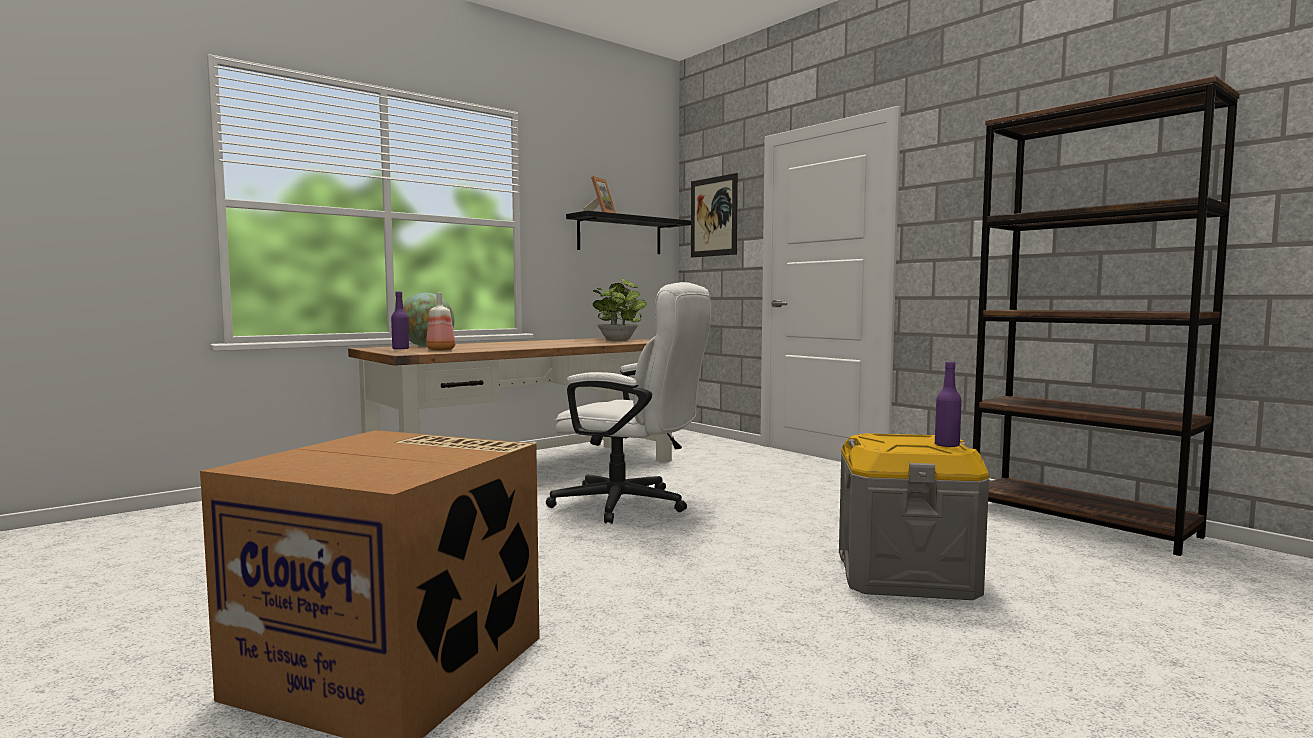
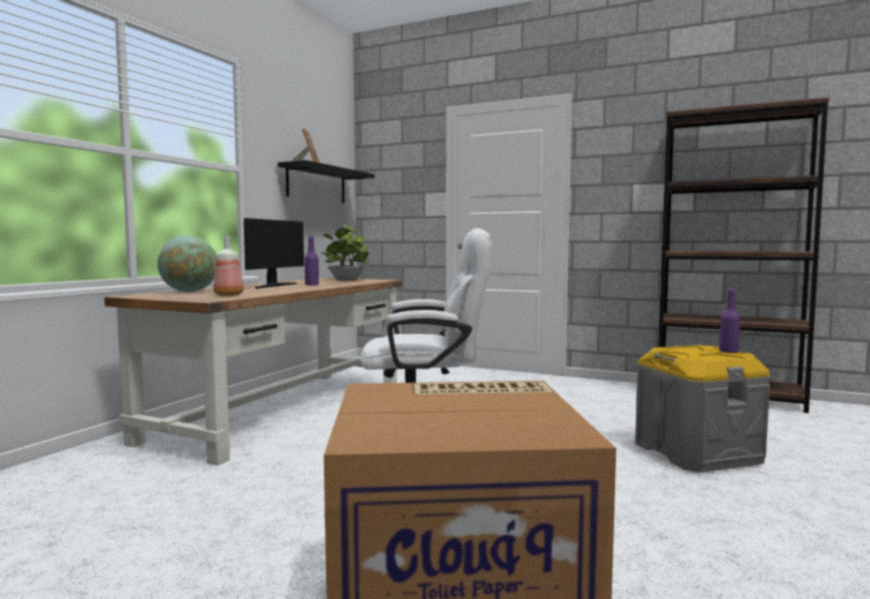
camera: 25 degrees left, 0 degrees up
(400, 349) = (177, 295): purple bottle -> purple bottle (312, 285)
(523, 343) = (275, 286): none -> monitor
(713, 216) = (394, 172): picture -> none

